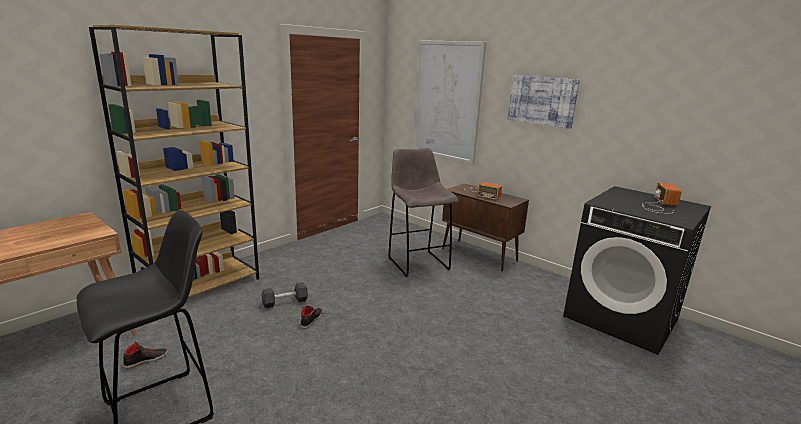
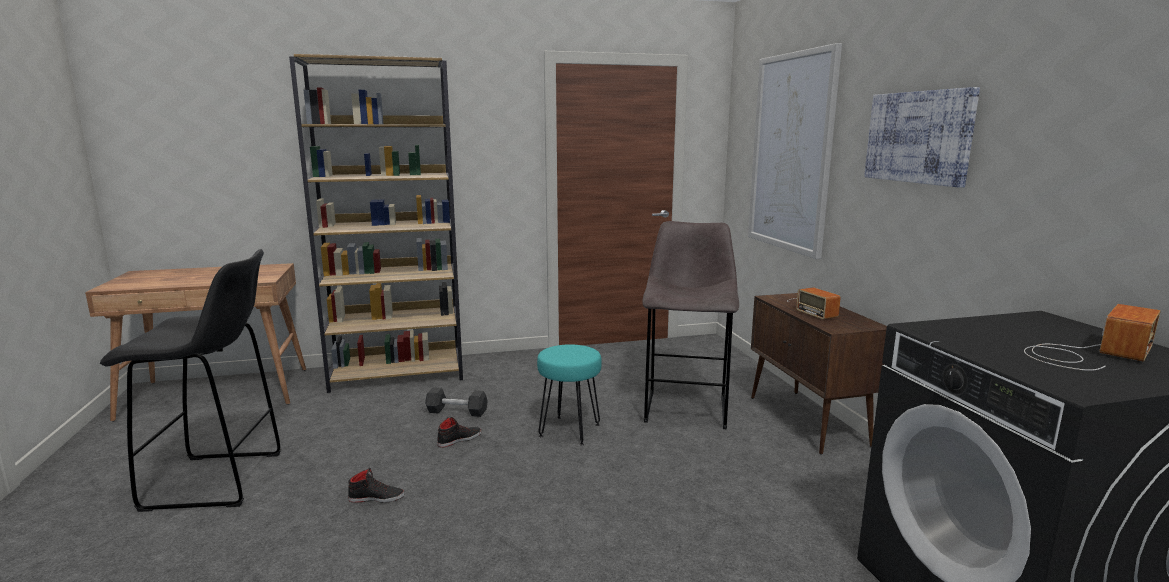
camera: 35 degrees right, 5 degrees down
(146, 360) = (266, 430): black shoe -> black shoe (376, 497)
(372, 293) = (570, 430): none -> turquoise stool

